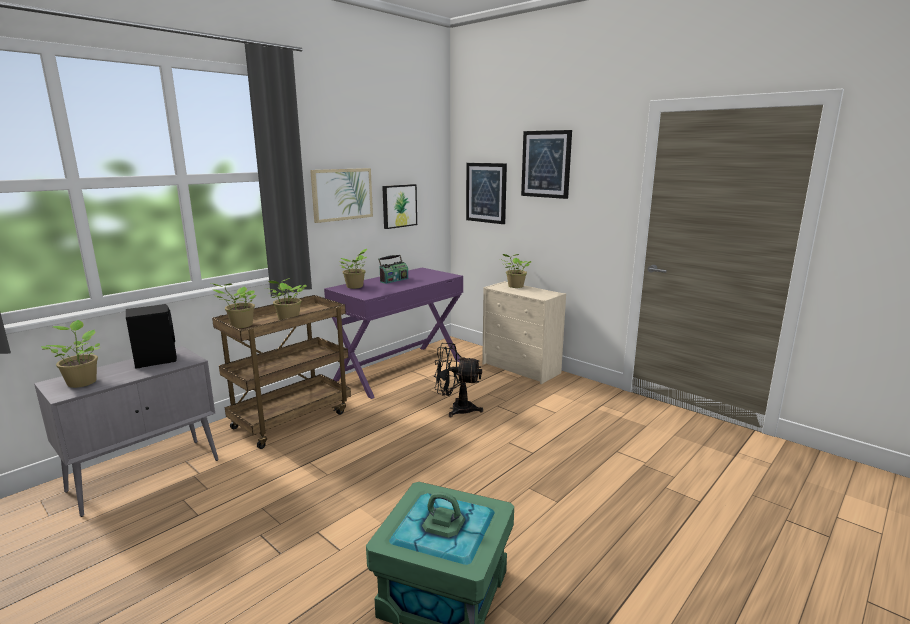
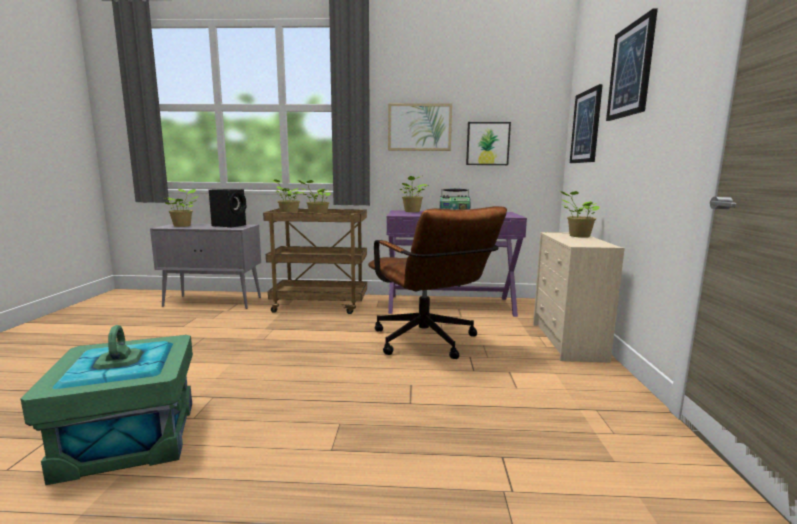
camera: 50 degrees right, 5 degrees down
(456, 409) = (429, 343): black fan -> brown office chair

